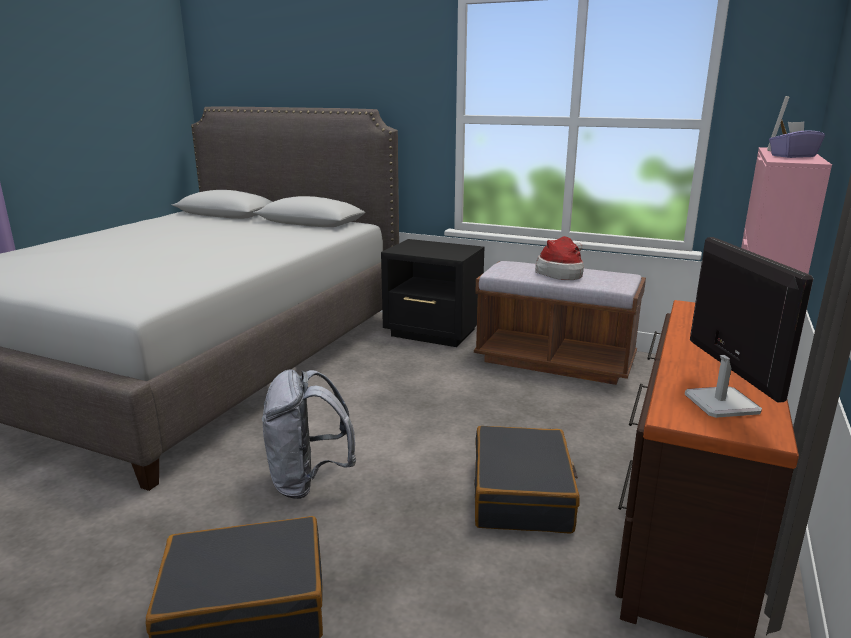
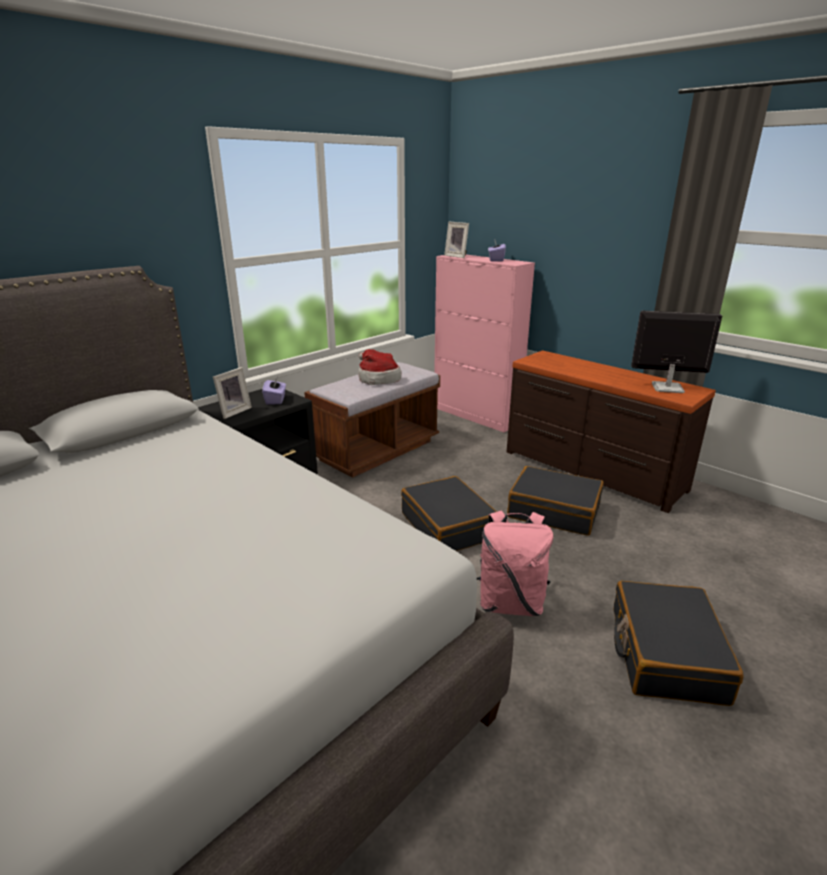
camera: 70 degrees left, 5 degrees up
(308, 481) = (510, 603): grey backpack -> pink backpack
(409, 247) = (233, 411): none -> picture frame
(430, 426) = (448, 526): none -> black suitcase
(448, 252) = (276, 400): none -> purple tissue box

